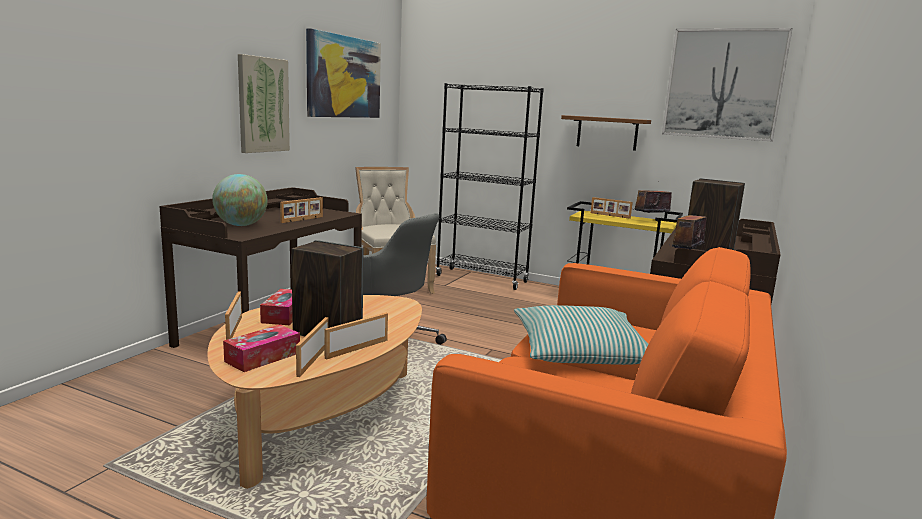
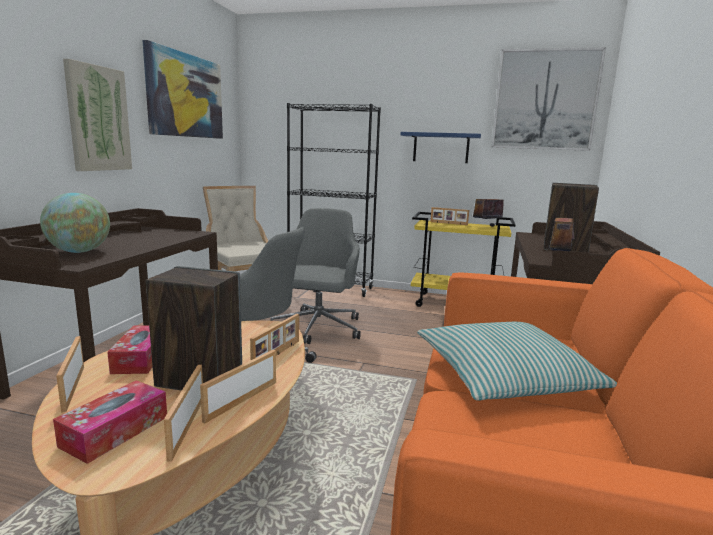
camera: 10 degrees left, 0 degrees up
(302, 220) = (153, 242): picture frame -> picture frame (277, 354)
(455, 316) = (317, 328): none -> grey office chair
(607, 133) = (441, 148): brown shelf -> blue shelf

